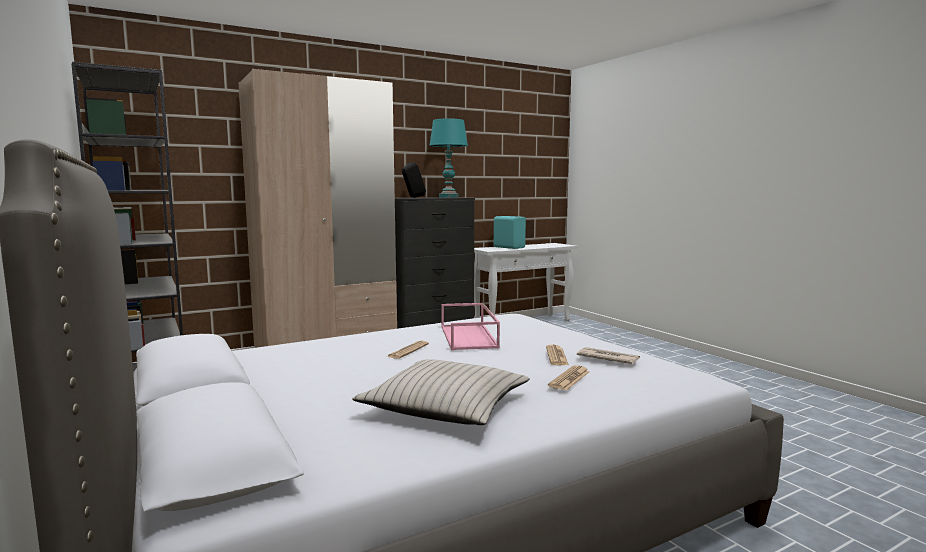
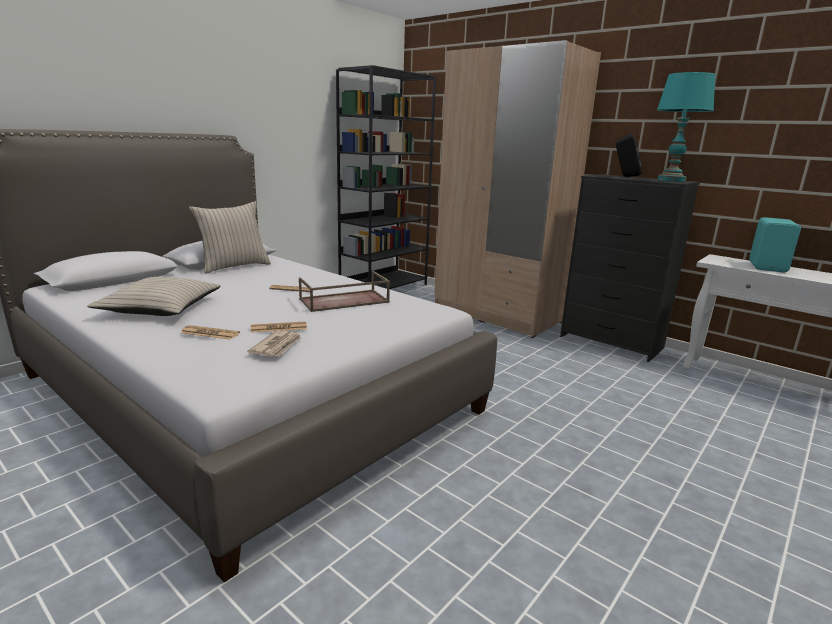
camera: 70 degrees right, 10 degrees up
(247, 373) = (234, 267): none -> beige pillow
(469, 337) = (343, 301): pink tray -> brown tray

